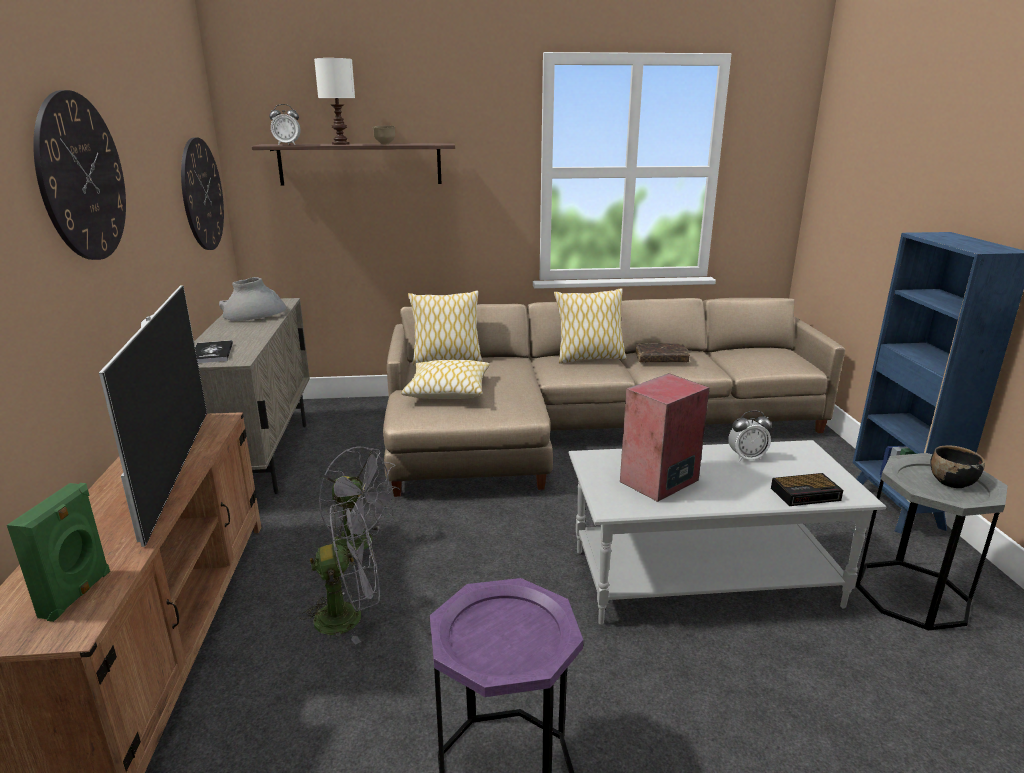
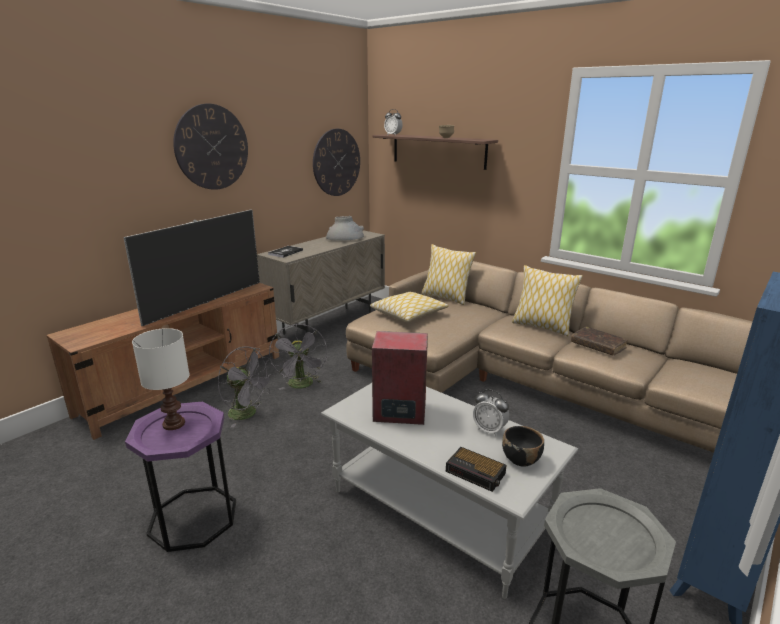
camera: 45 degrees right, 0 degrees up
(78, 594) = (101, 333): green speaker -> none
(341, 144) = (422, 136): white table lamp -> white table lamp (174, 424)
(951, 481) = (623, 540): black bowl -> black bowl (521, 459)

